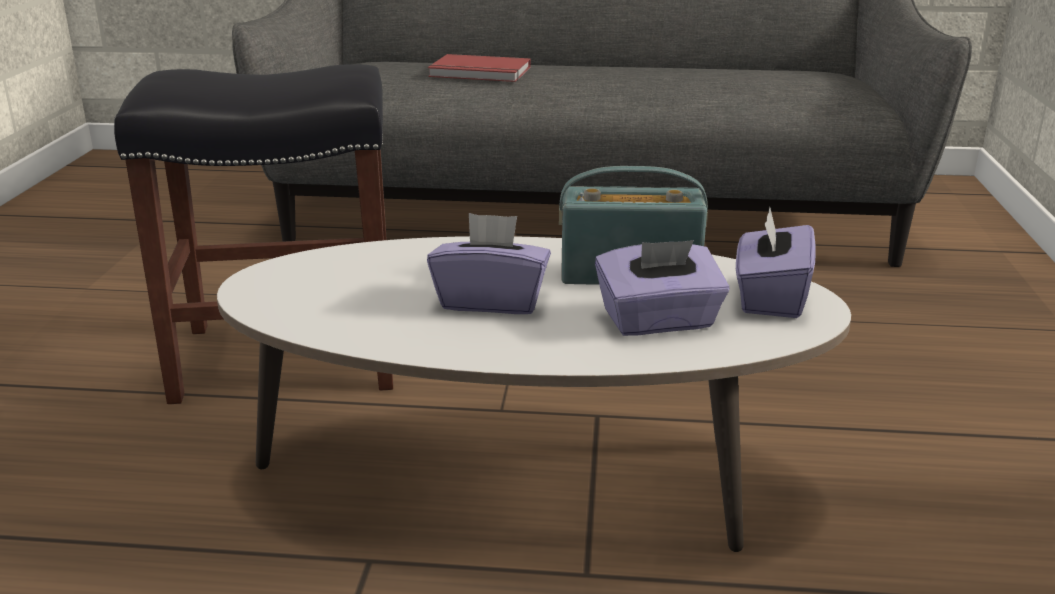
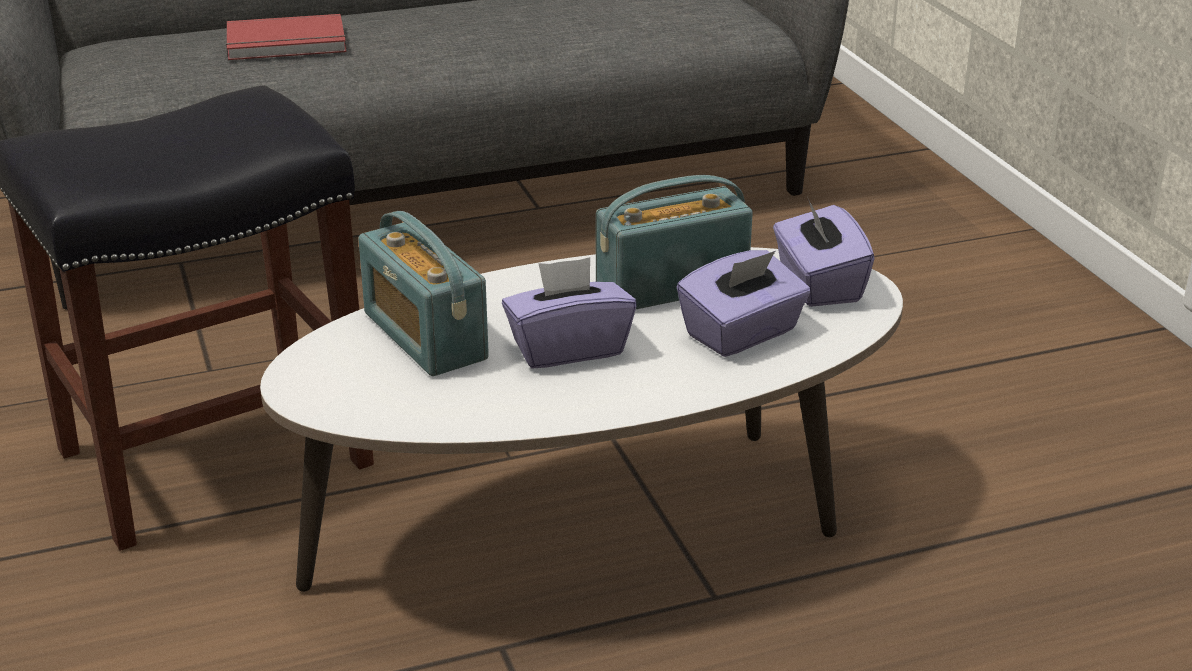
camera: 25 degrees left, 5 degrees up
(386, 269) = (424, 336): none -> radio

